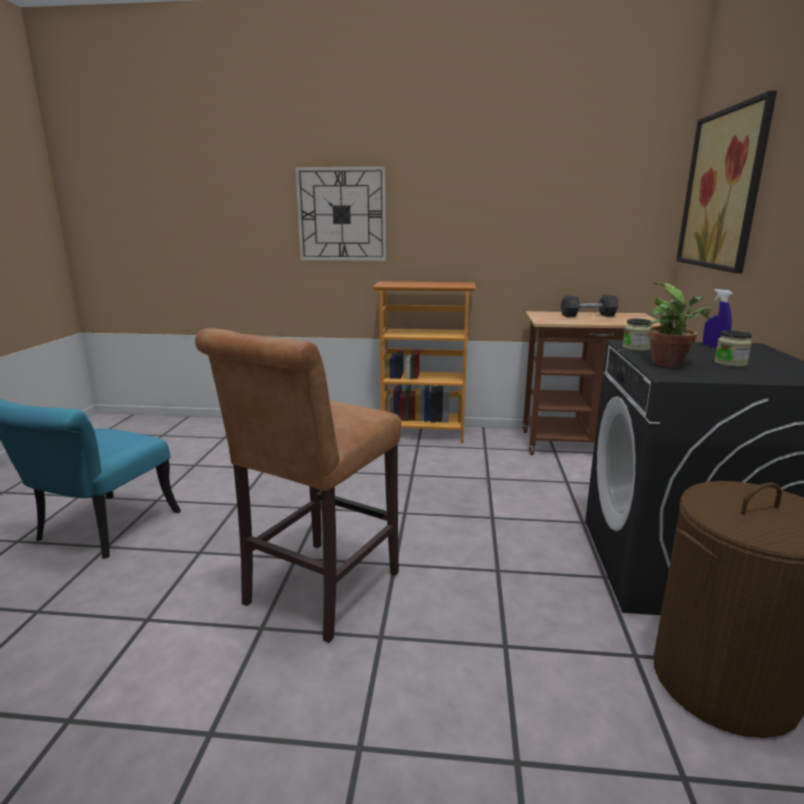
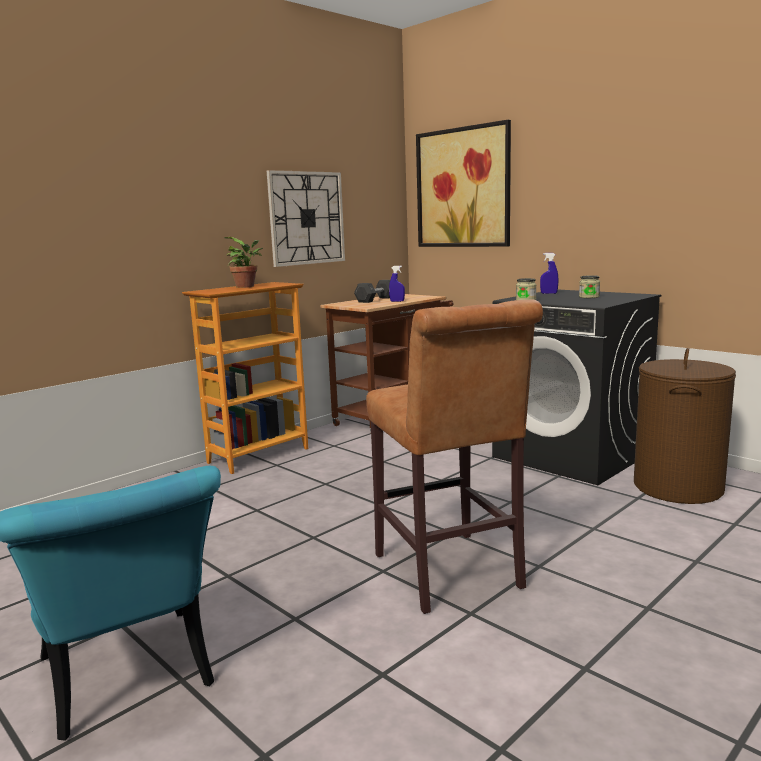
camera: 50 degrees left, 5 degrees down
(342, 214) = (128, 215): wall clock -> wall clock (306, 218)
(596, 321) = (397, 301): none -> blue spray bottle
(670, 364) = (574, 302): potted plant -> potted plant (247, 286)

